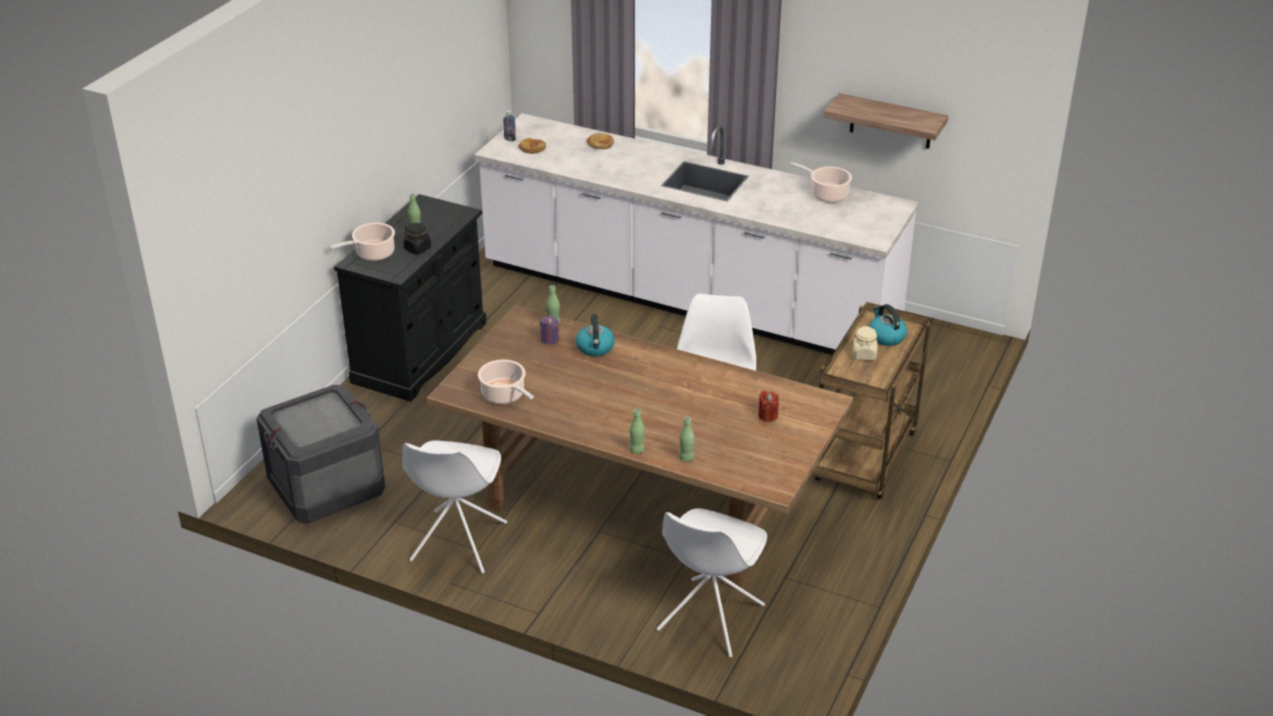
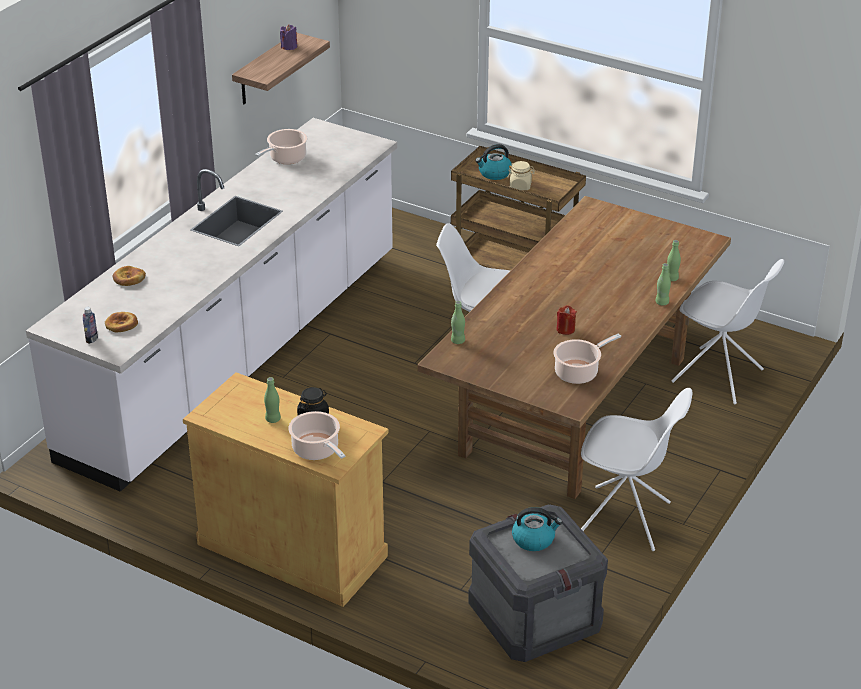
camera: 85 degrees left, 0 degrees up
(420, 352) = (292, 550): black cabinet -> beige cabinet
(549, 339) = (484, 344): purple candle -> purple candle (289, 46)
(595, 348) = (502, 317): kettle -> kettle (534, 539)
(768, 415) = (611, 236): red candle -> red candle (565, 329)

